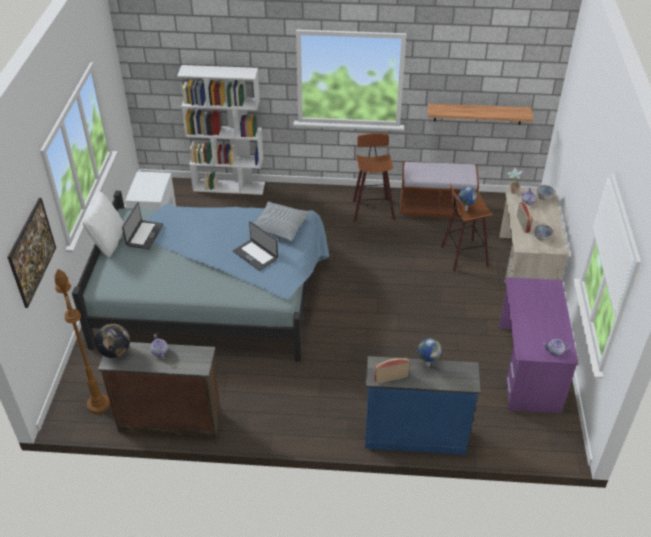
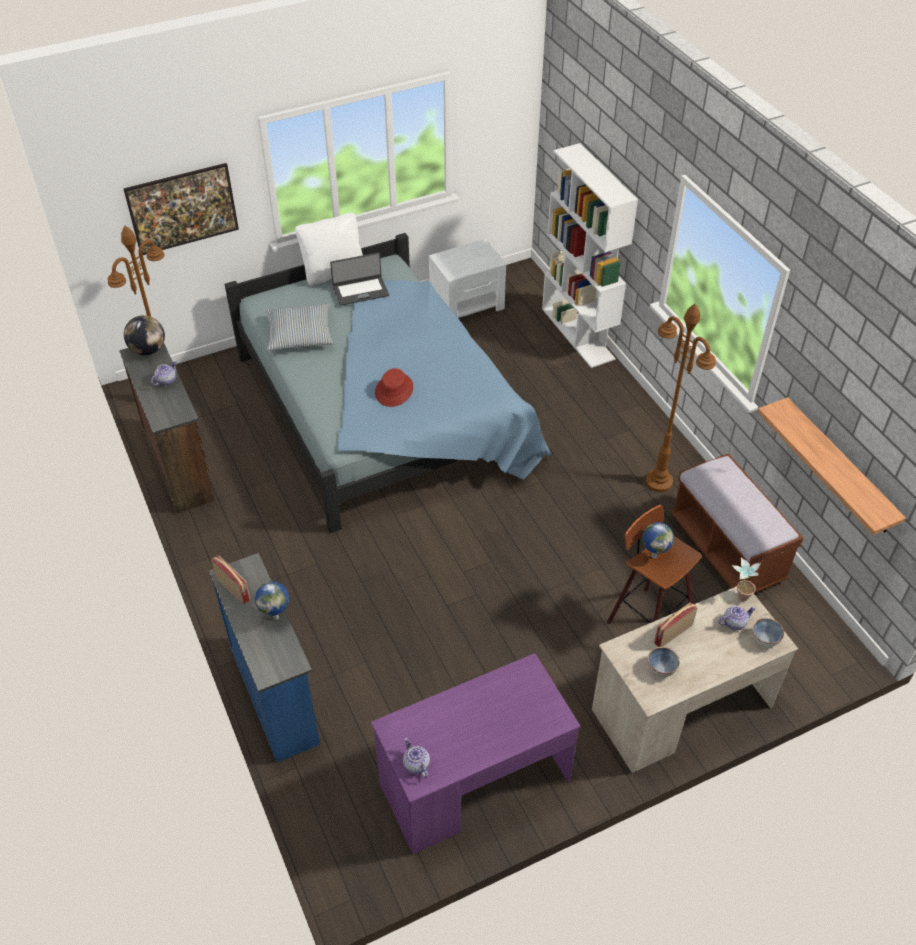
camera: 60 degrees right, 5 degrees up
(256, 255) = (394, 390): laptop -> red hat
(280, 226) = (461, 388): pillow -> pillow (300, 334)
(371, 209) = (659, 482): stool -> brown floor lamp

